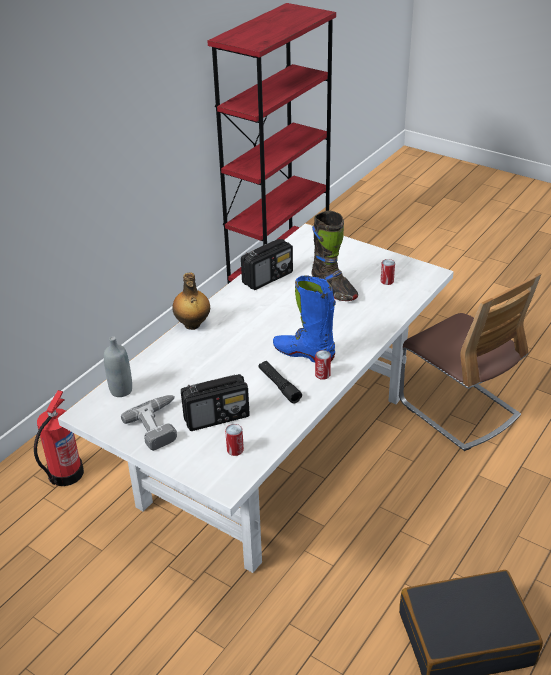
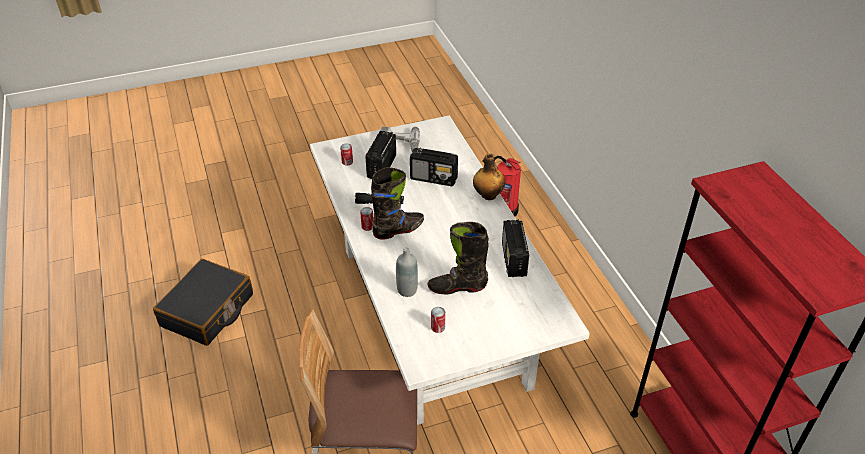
camera: 125 degrees right, 5 degrees up
(121, 390) = (448, 142): grey bottle -> grey bottle (407, 290)
(199, 369) = (434, 178): none -> radio
(304, 353) = (398, 230): blue boot -> black boot

